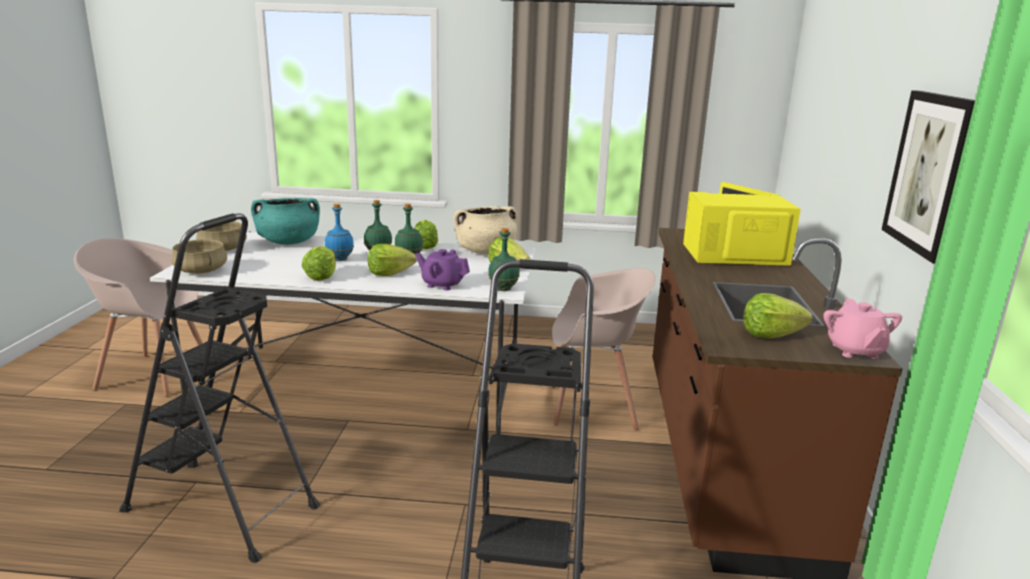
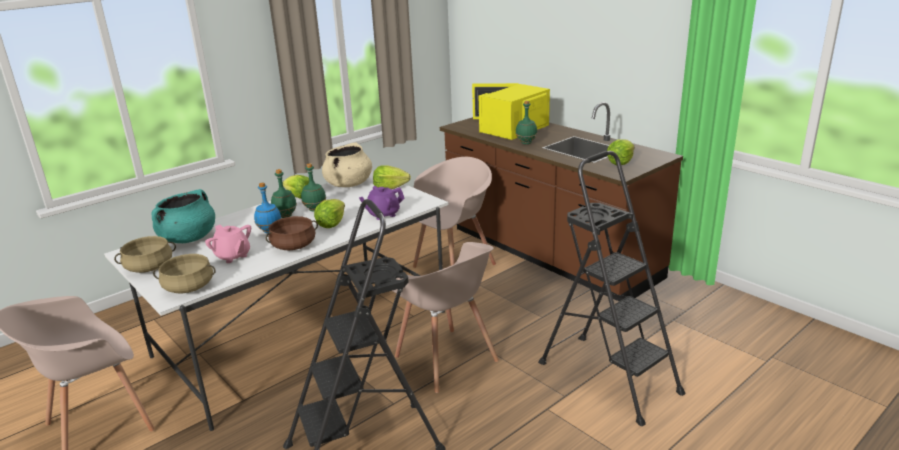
camera: 45 degrees left, 5 degrees up
(322, 276) = (293, 246): lettuce -> brown cooking pot
(413, 487) = (446, 360): none -> beige chair
(503, 289) = (422, 201): green bottle -> green bottle (526, 143)
(855, 351) = (657, 155): pink teapot -> pink teapot (232, 256)
(931, 173) = (642, 53): picture -> none

